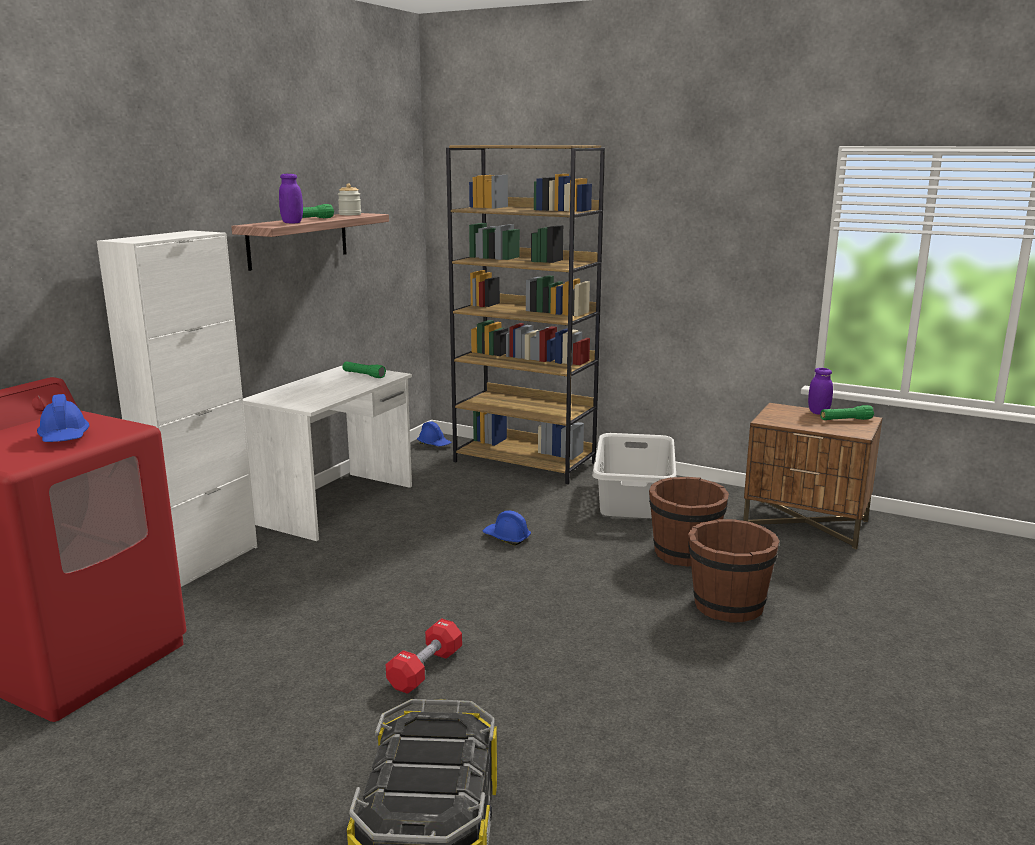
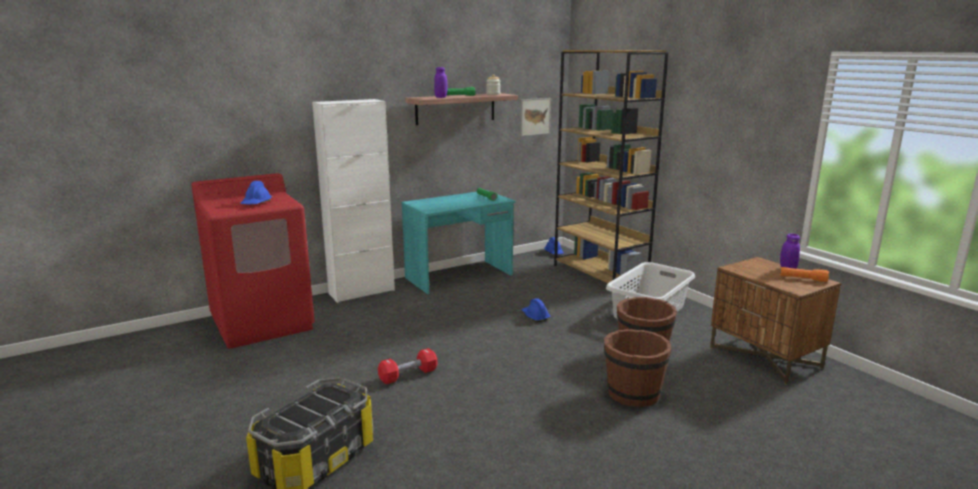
camera: 30 degrees right, 0 degrees up
(338, 504) = (460, 276): white desk -> turquoise desk
(392, 246) = (535, 116): none -> picture
(845, 420) = (802, 279): green flashlight -> orange flashlight

